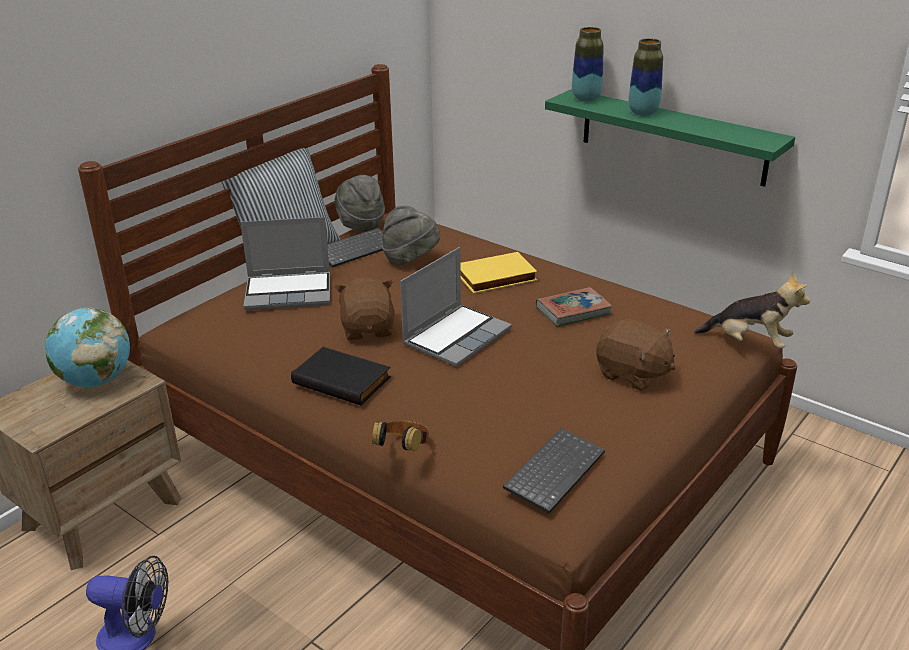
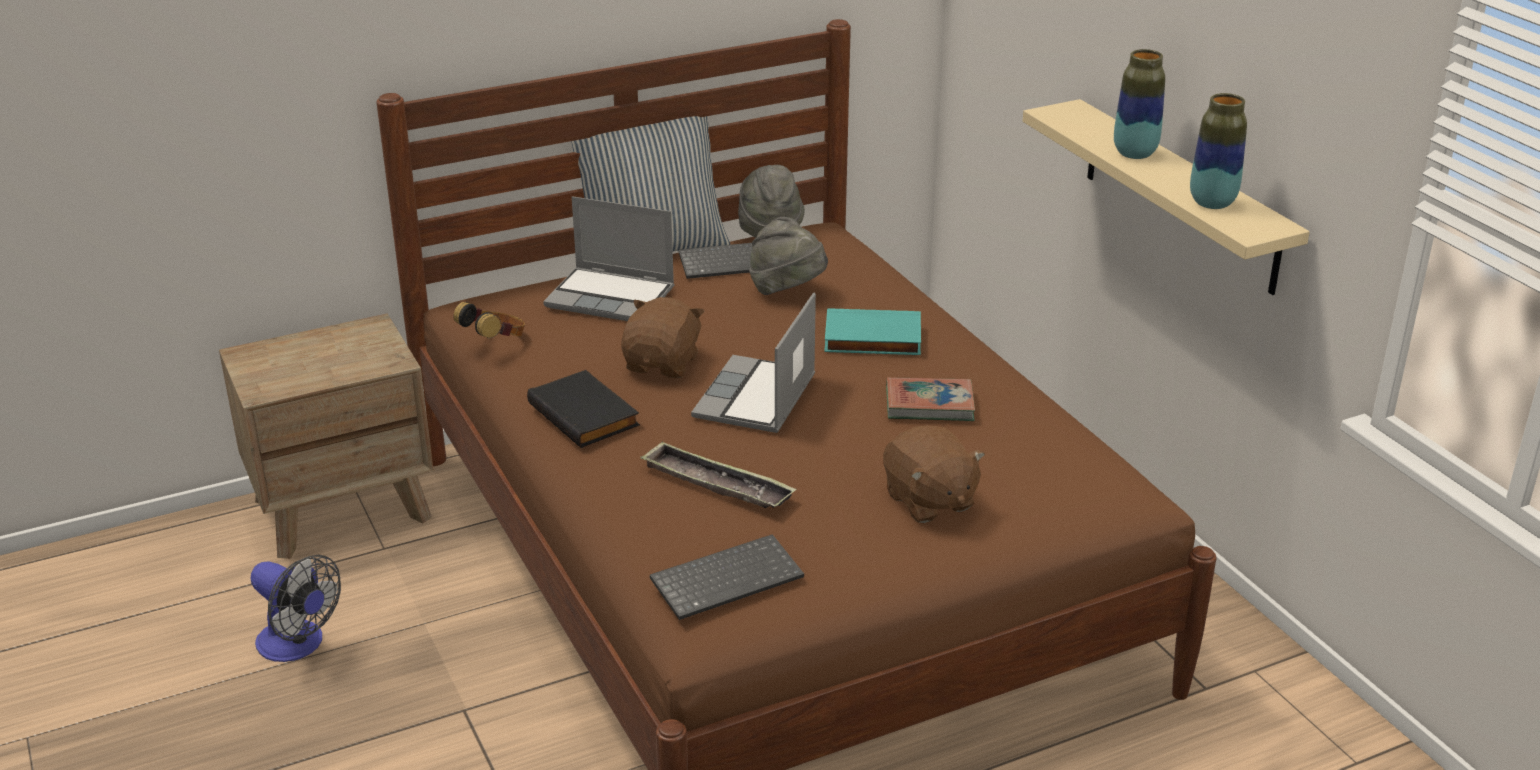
camera: 25 degrees right, 0 degrees up
(96, 380) = (353, 348): globe -> none
(403, 450) = (585, 509): headphones -> headphones (495, 342)
(456, 336) = (756, 399): laptop -> laptop turned 135 degrees clockwise
(484, 404) = (717, 484): none -> tray
(496, 278) = (872, 339): yellow book -> turquoise book
(586, 99) = (1081, 117): vase -> vase (1212, 203)
(672, 137) = (1180, 196): green shelf -> beige shelf
(749, 342) = (1126, 505): plush toy -> none

